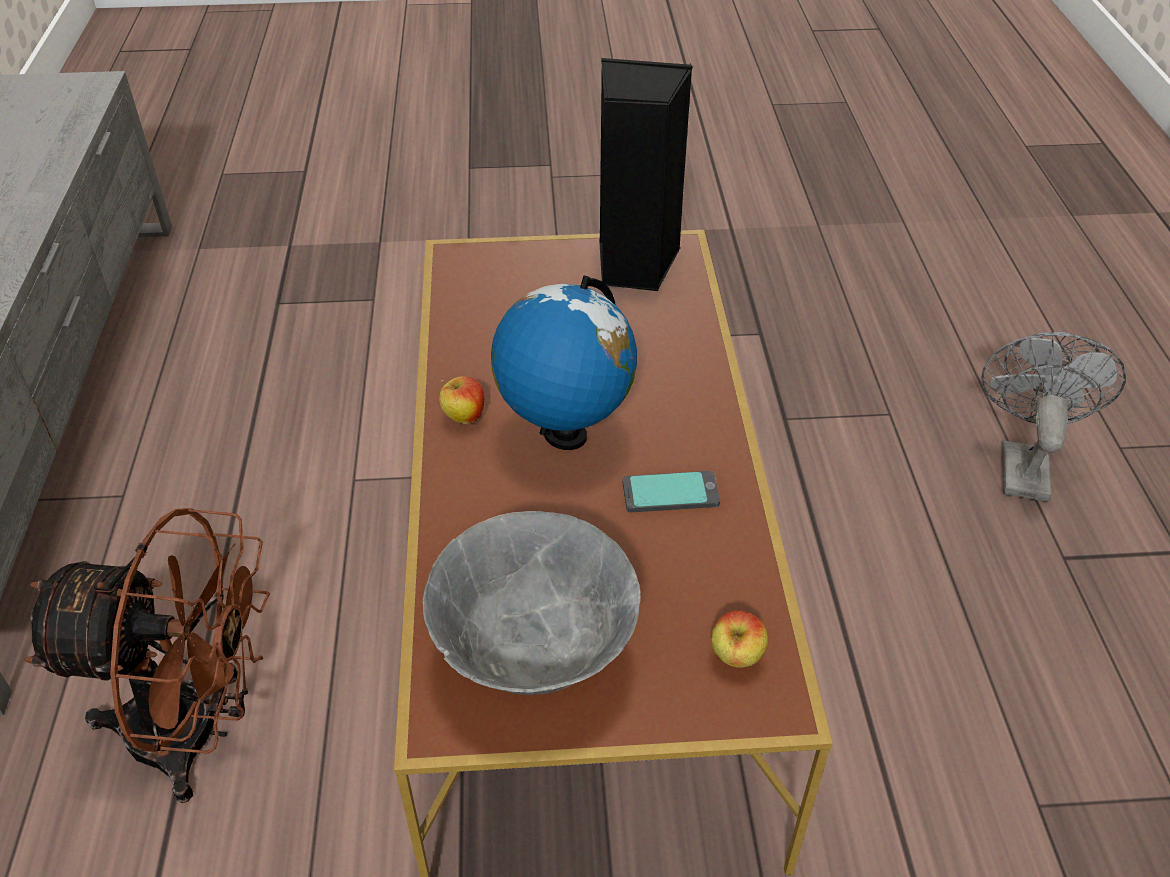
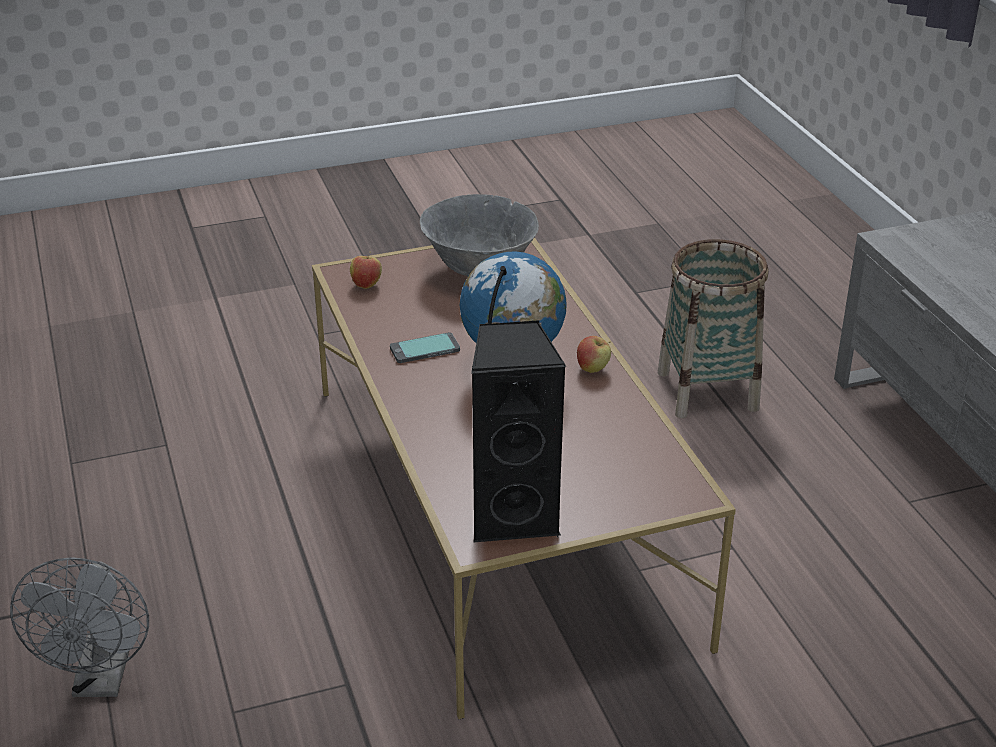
camera: 165 degrees right, 10 degrees down
(198, 733) = (707, 390): brown fan -> basket

